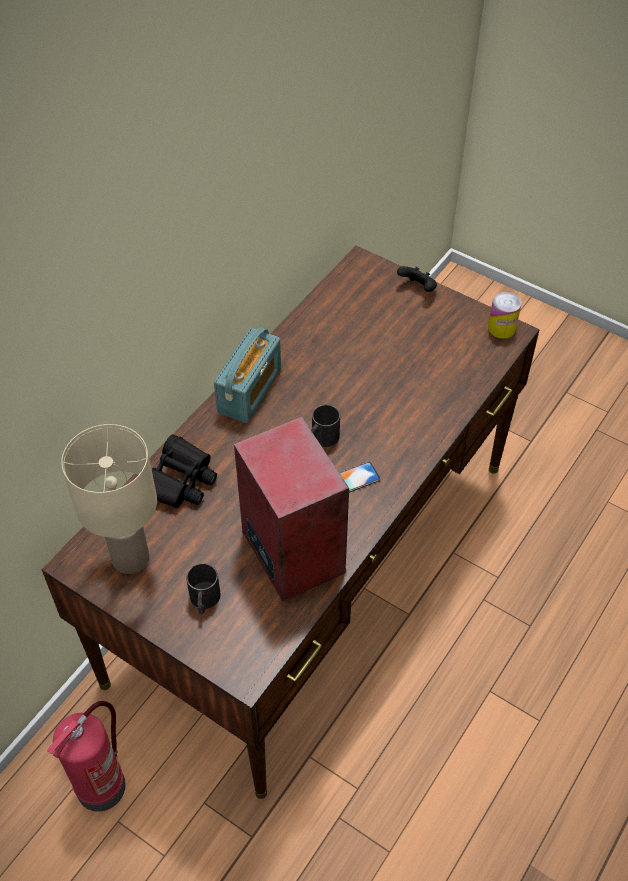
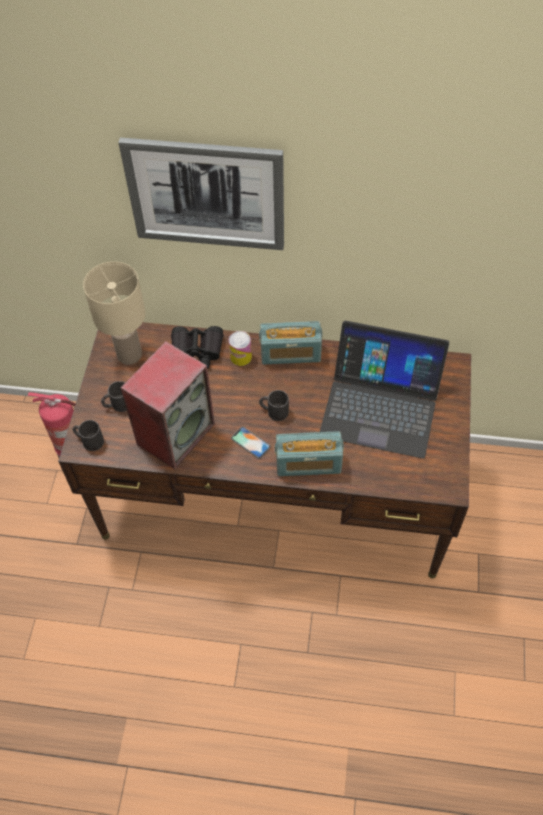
camera: 65 degrees right, 5 degrees up
(116, 253) = (206, 194): none -> picture
(241, 656) = (89, 440): none -> black mug
(375, 343) = (380, 406): none -> laptop
(413, 436) = (308, 463): none -> radio
(418, 288) = (454, 410): black game controller -> none
(501, 328) = (451, 480): can -> can (241, 357)

